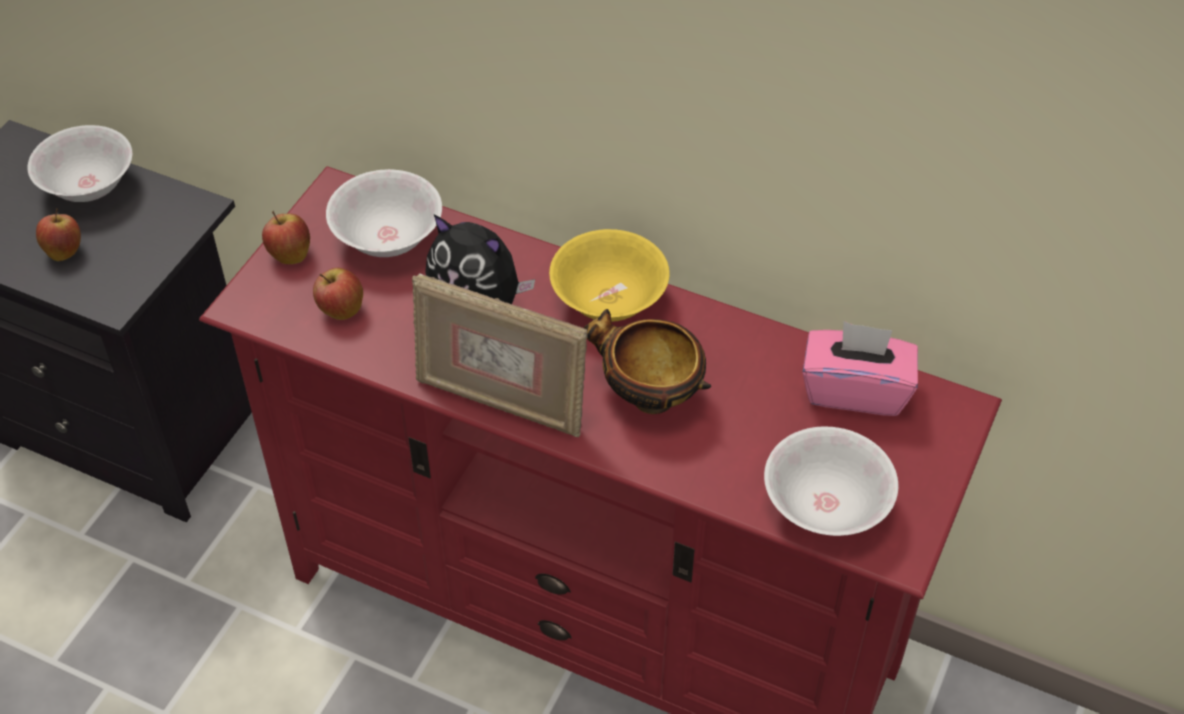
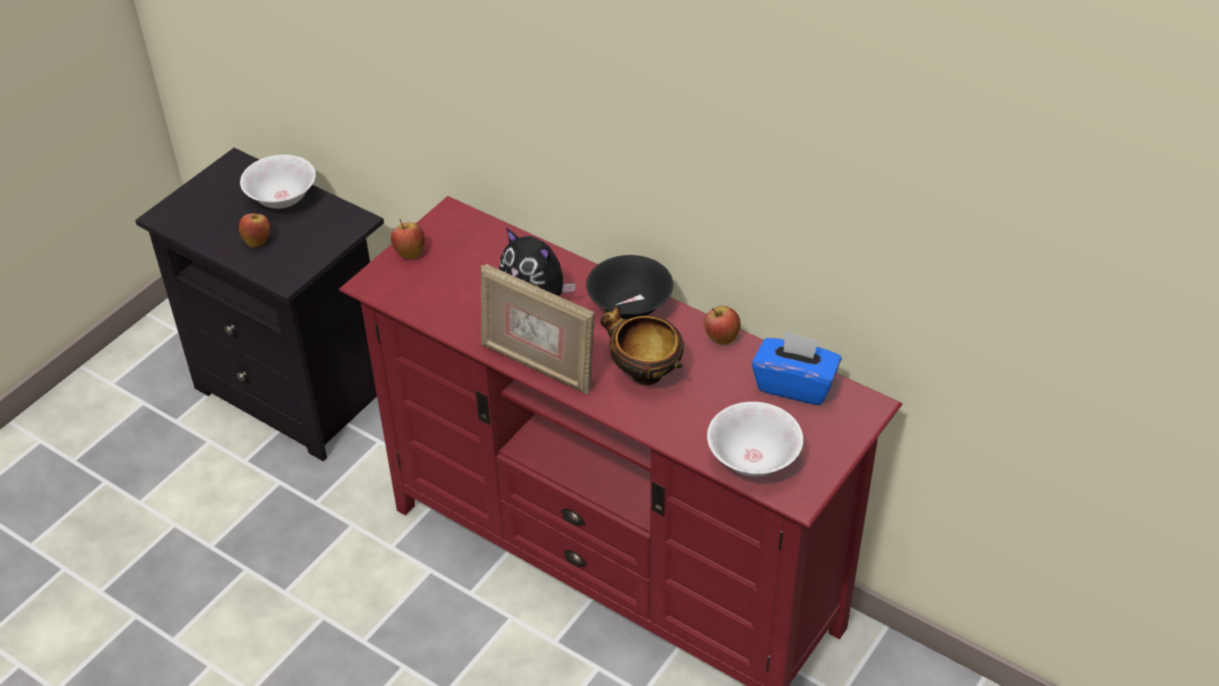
camera: 10 degrees right, 5 degrees down
(341, 310) = (438, 293): apple -> apple (721, 338)
(387, 239) = (480, 249): white bowl -> none
(609, 302) = (630, 307): yellow bowl -> black bowl
(855, 390) = (794, 385): pink tissue box -> blue tissue box

